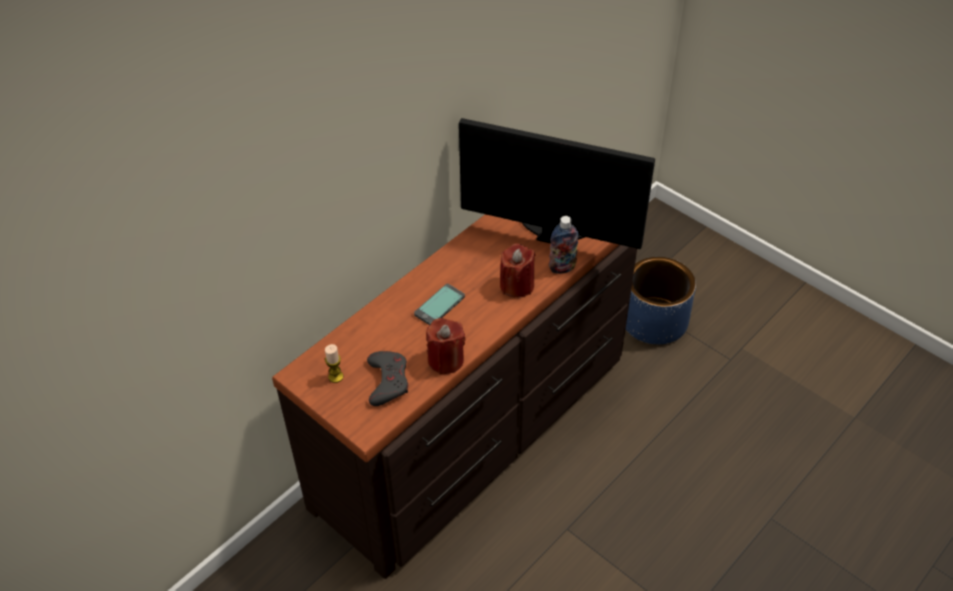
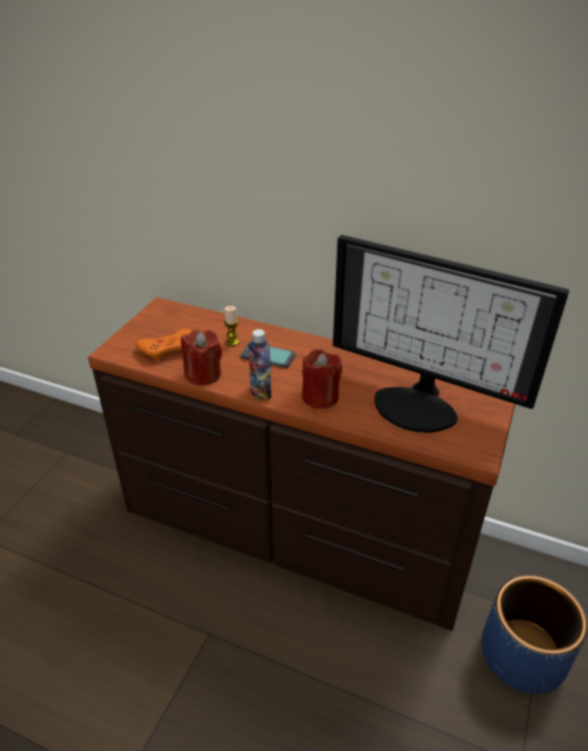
camera: 70 degrees right, 10 degrees down
(335, 376) = (164, 323): candle -> candle (232, 342)
(388, 381) = (168, 349): grey game controller -> orange game controller
(552, 228) = (419, 404): monitor -> monitor turned 120 degrees clockwise
(562, 267) = (364, 423): bottle -> bottle (260, 392)

